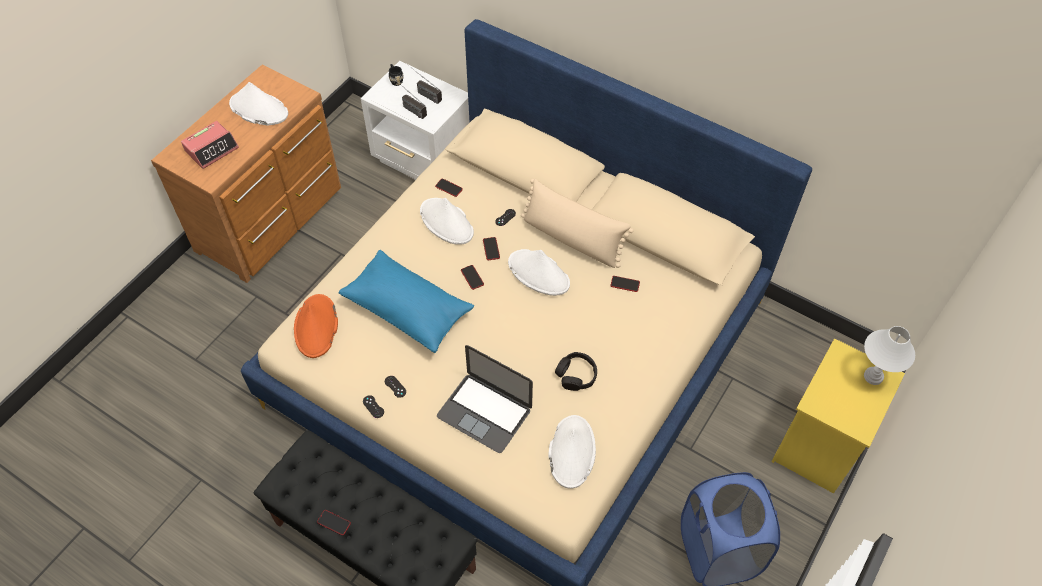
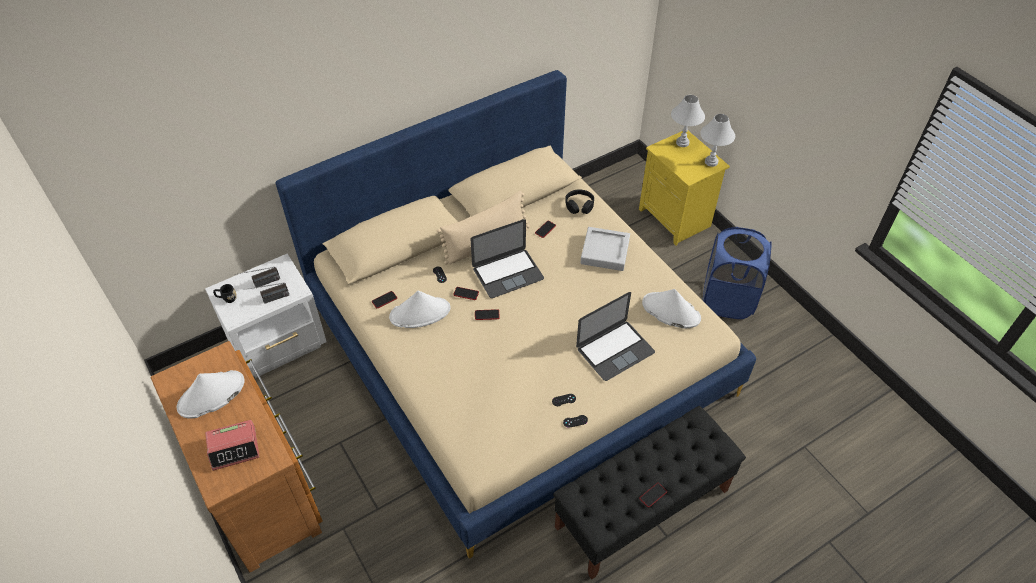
camera: 65 degrees left, 5 degrees down
(212, 149) = (234, 448): alarm clock -> alarm clock turned 90 degrees clockwise
(316, 327) = (476, 437): orange hat -> none
(408, 309) = (494, 367): blue pillow -> none
(539, 273) = (507, 273): white hat -> laptop
(576, 375) = (609, 285): black headphones -> black headphones (579, 205)
(625, 354) = (605, 252): none -> grey tray
(860, 421) = (711, 162): none -> white table lamp

